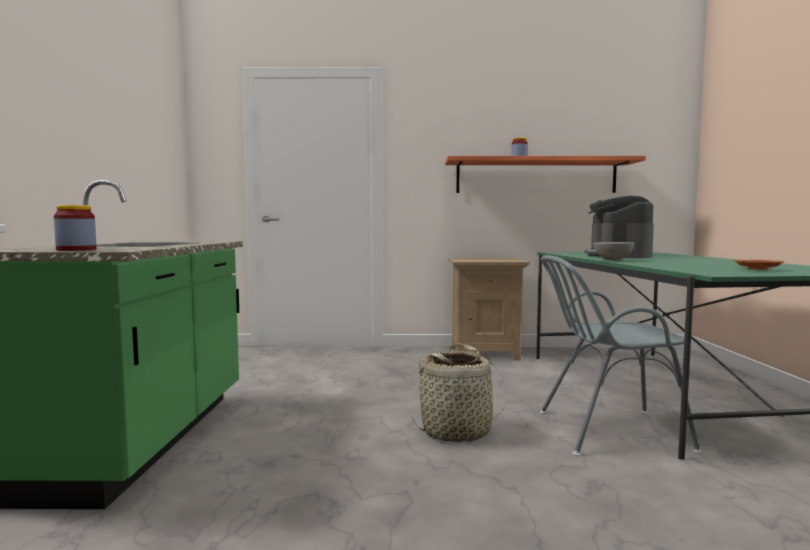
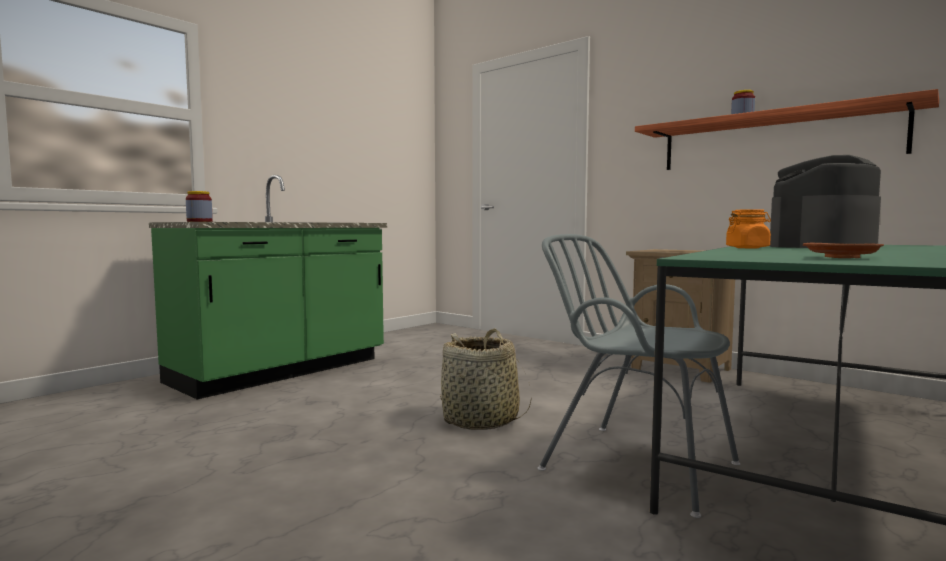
camera: 40 degrees right, 0 degrees up
(612, 260) = (747, 248): grey bowl -> orange jar

